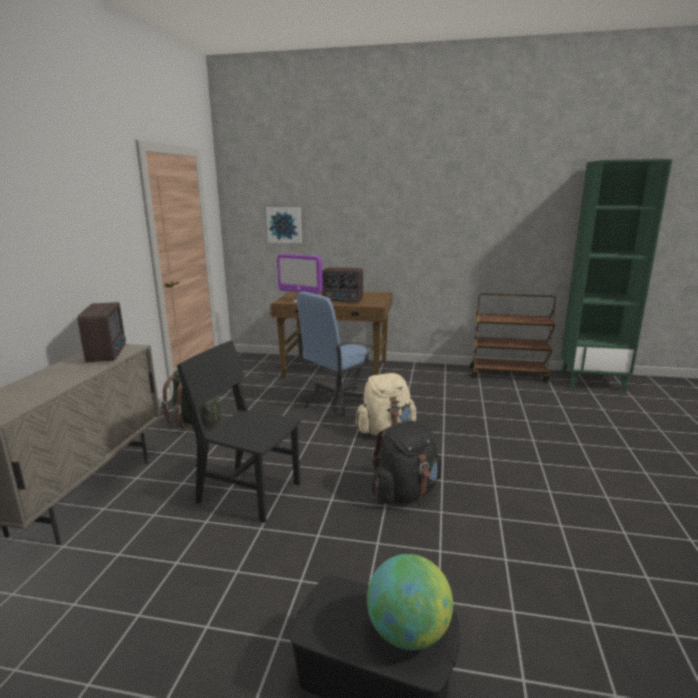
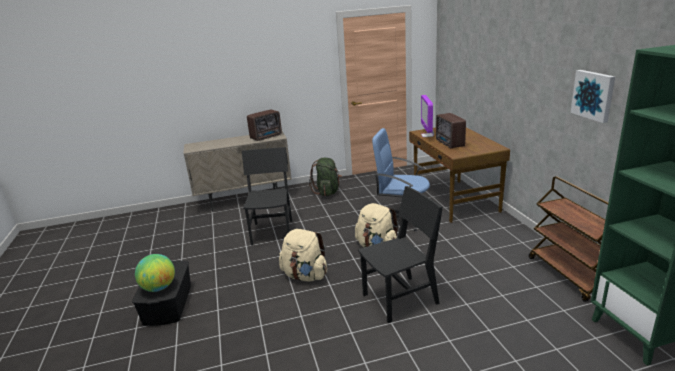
camera: 65 degrees right, 5 degrees up
(284, 225) = (462, 68): picture -> picture (593, 95)
(405, 493) = (305, 276): black backpack -> beige backpack
(500, 447) = (400, 299): none -> black chair

